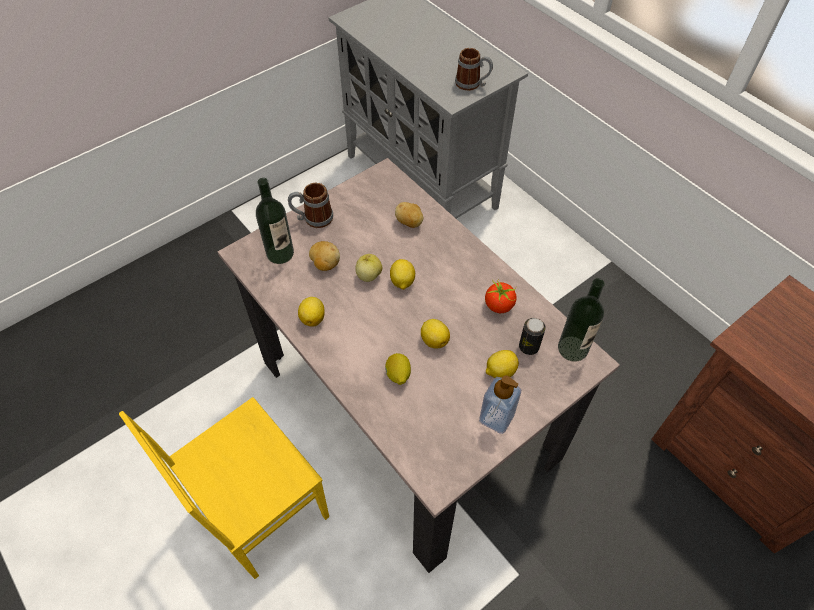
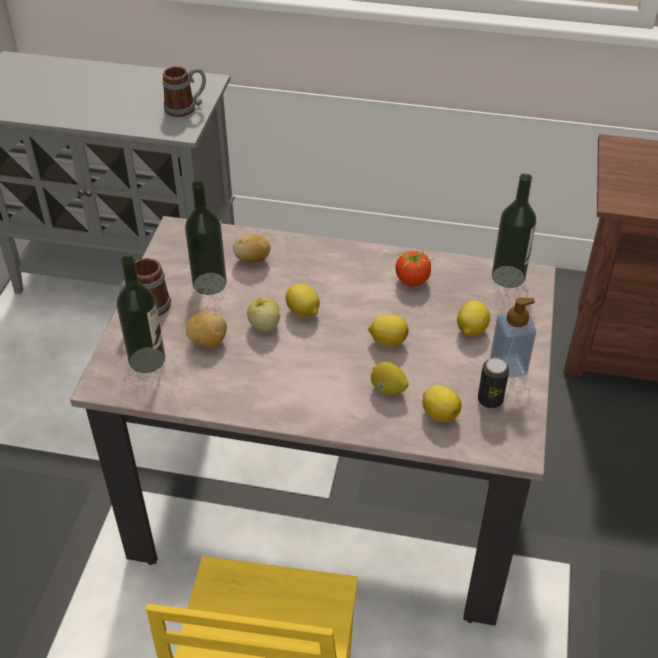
camera: 40 degrees left, 10 degrees down
(313, 318) = (250, 394): lemon -> lemon (439, 413)
(366, 224) = (209, 283): none -> bottle
(528, 347) = (472, 297): can -> can (490, 399)

